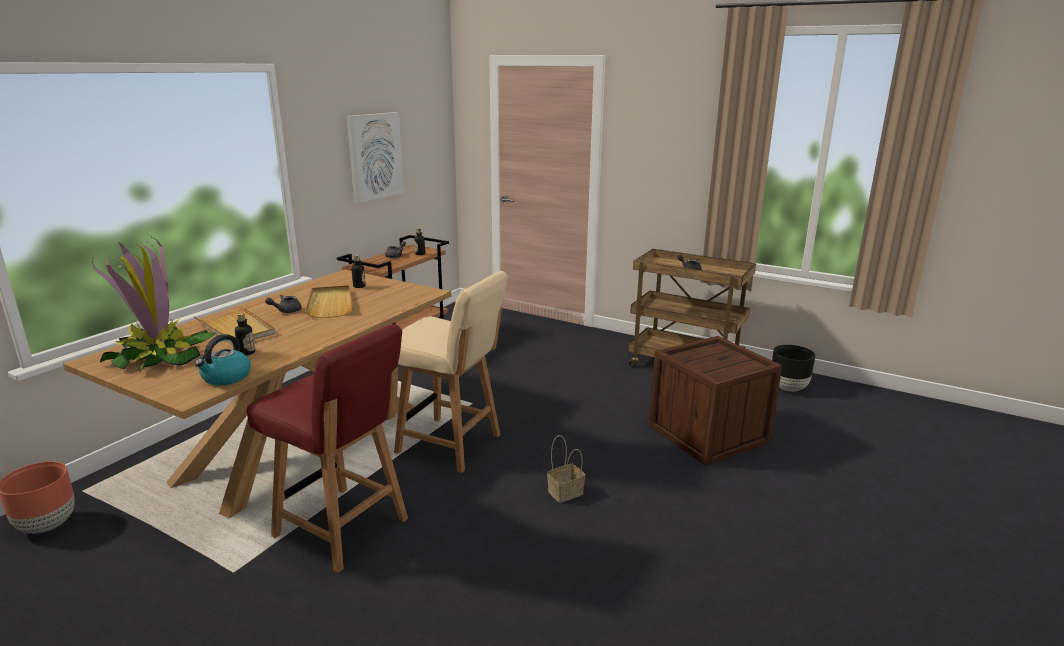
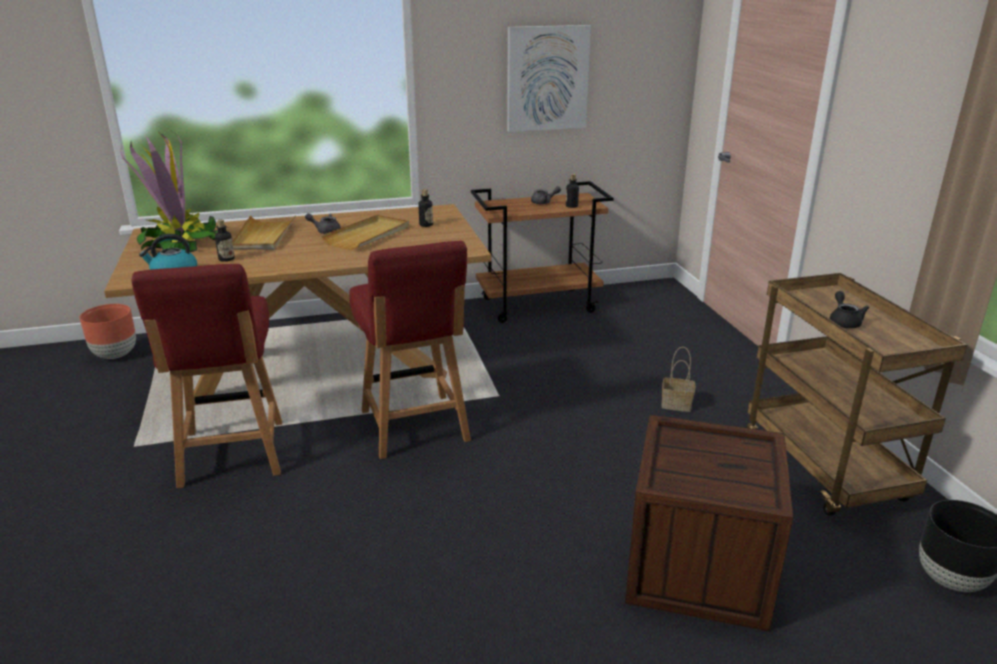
camera: 45 degrees right, 5 degrees up
(450, 445) = (415, 427): beige chair -> red chair
(566, 492) = (431, 532): basket -> basket (677, 404)

